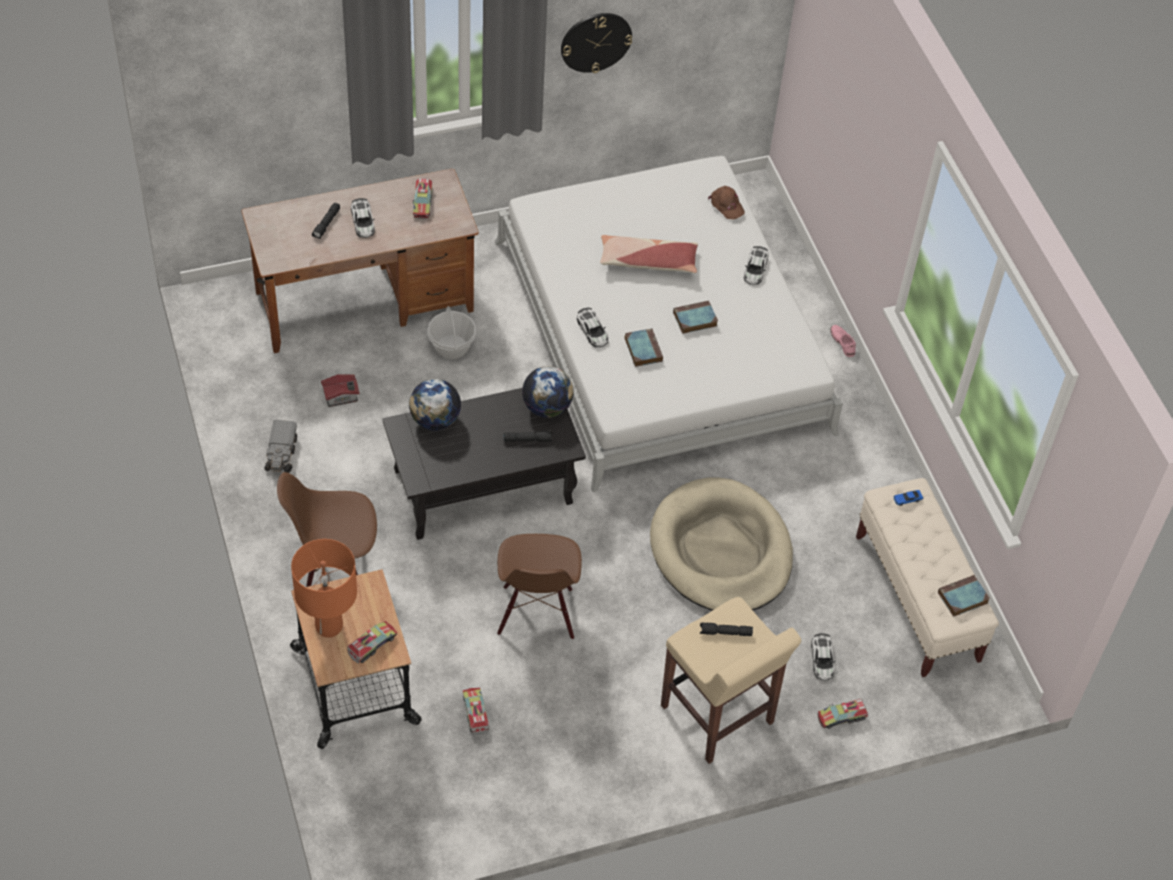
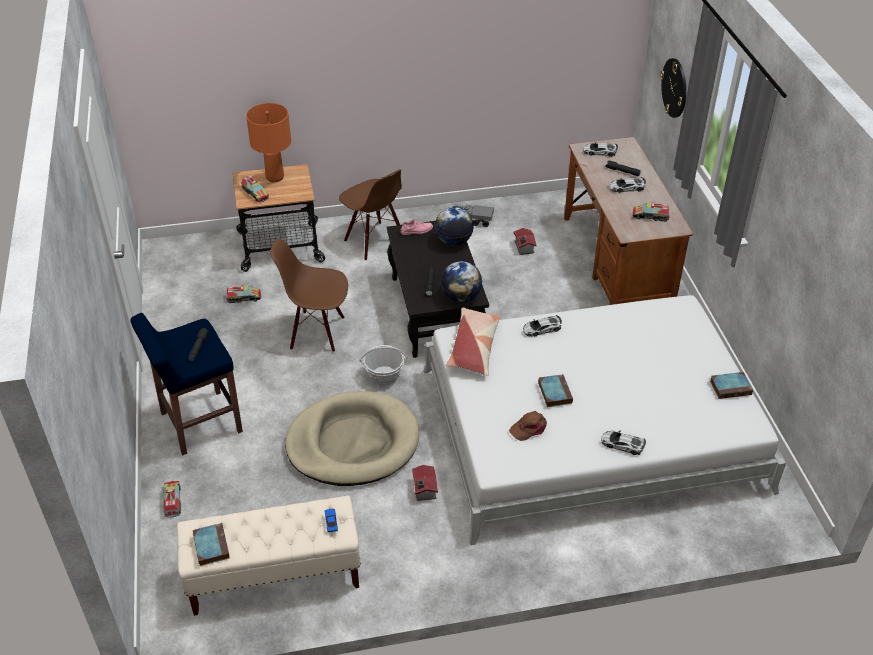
camera: 100 degrees right, 10 degrees down
(335, 569) = (374, 241): brown chair -> brown chair turned 135 degrees clockwise
(452, 347) = (573, 303): basket -> basket (384, 375)
(596, 42) = (790, 235): wall clock -> wall clock (674, 88)
(642, 349) = (520, 356): book -> book (731, 387)
(647, 261) = (624, 369): pillow -> pillow (474, 348)
(718, 716) = (199, 423): beige stool -> blue stool
(726, 205) = (703, 429): brown cap -> brown cap (529, 428)
(776, 478) = (424, 490): none -> toy house
(822, 660) = (230, 496): toy car -> toy car (600, 152)
(842, 342) = (588, 566): pink shoe -> pink shoe (416, 230)

